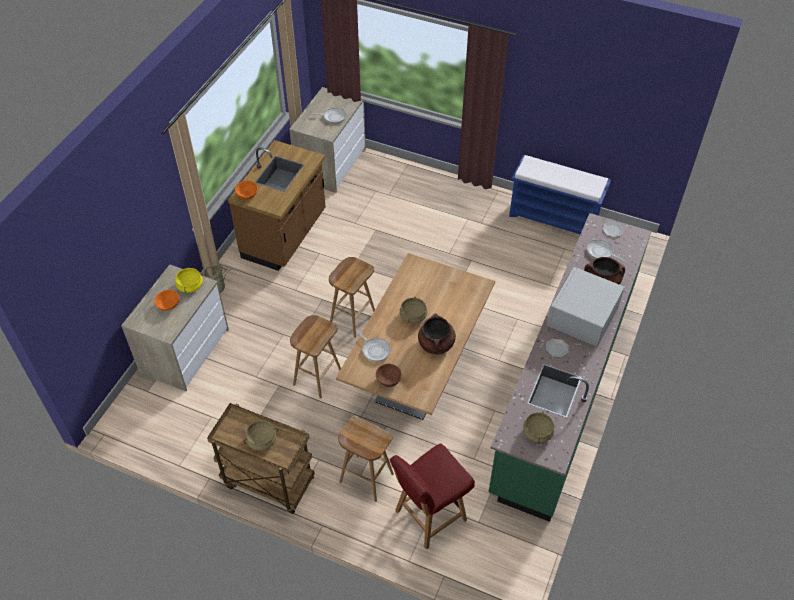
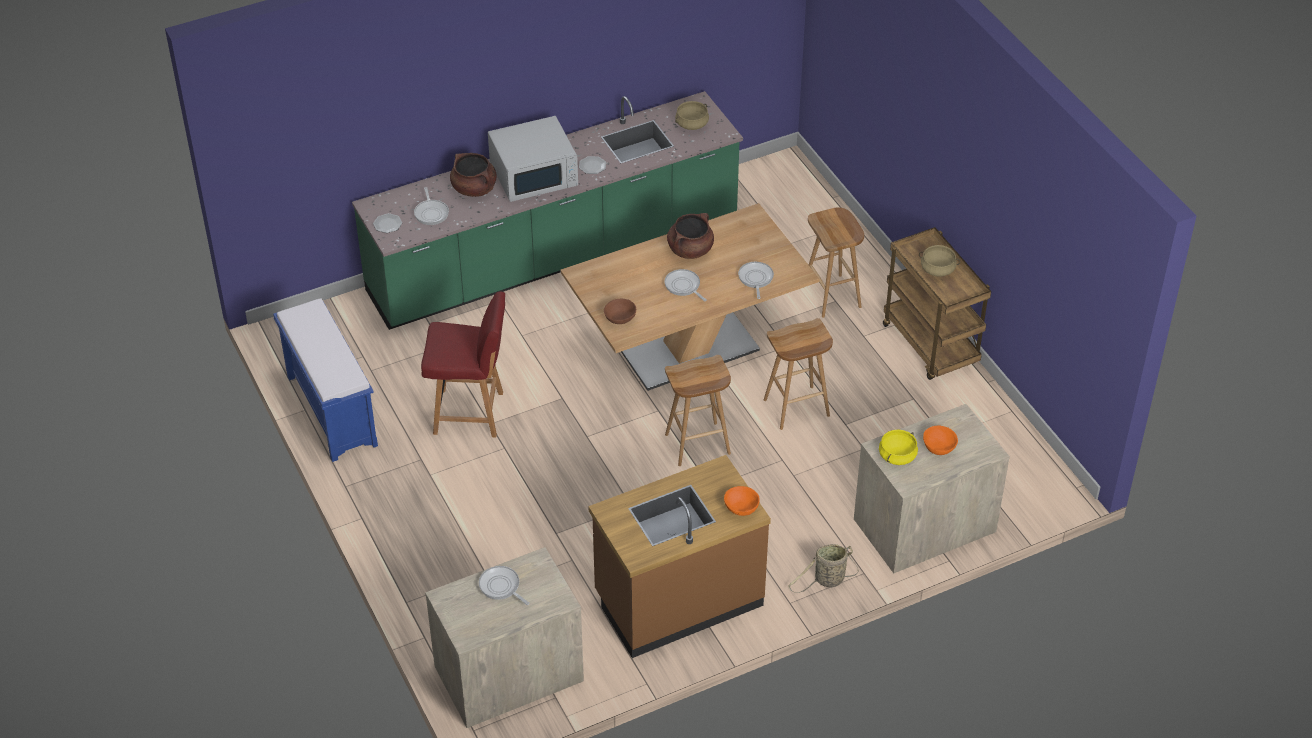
camera: 140 degrees left, 5 degrees down
(388, 380) = (770, 247): brown bowl -> brown bowl (620, 318)
(413, 316) = (683, 286): beige cooking pot -> frying pan
(429, 516) = (803, 238): red chair -> red chair (470, 413)

